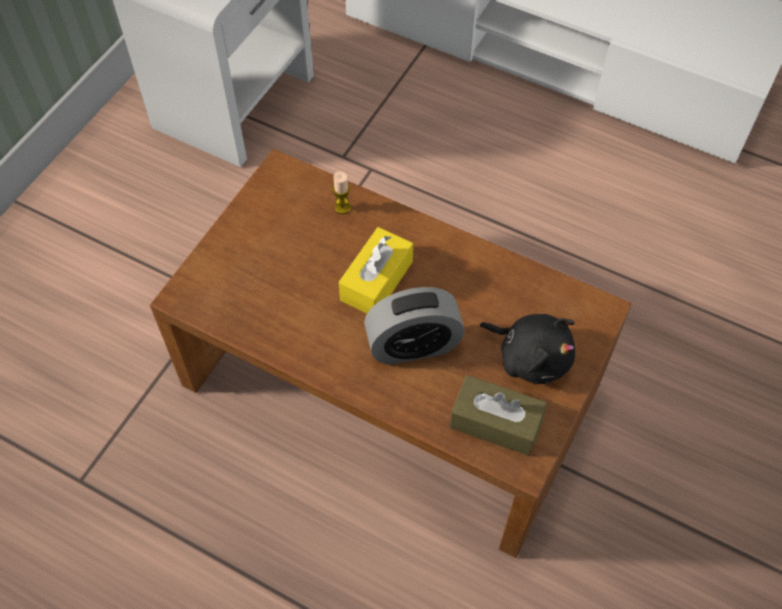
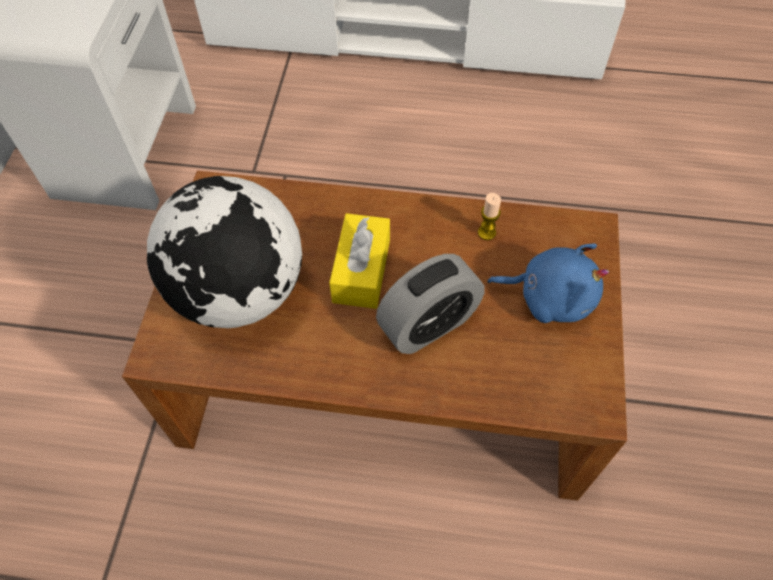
camera: 20 degrees left, 0 degrees up
(267, 267) = (240, 293): none -> globe
(342, 207) = (294, 207): candle -> candle (486, 232)
(495, 423) = (548, 376): brown tissue box -> none
(530, 357) = (550, 297): black plush toy -> blue plush toy

